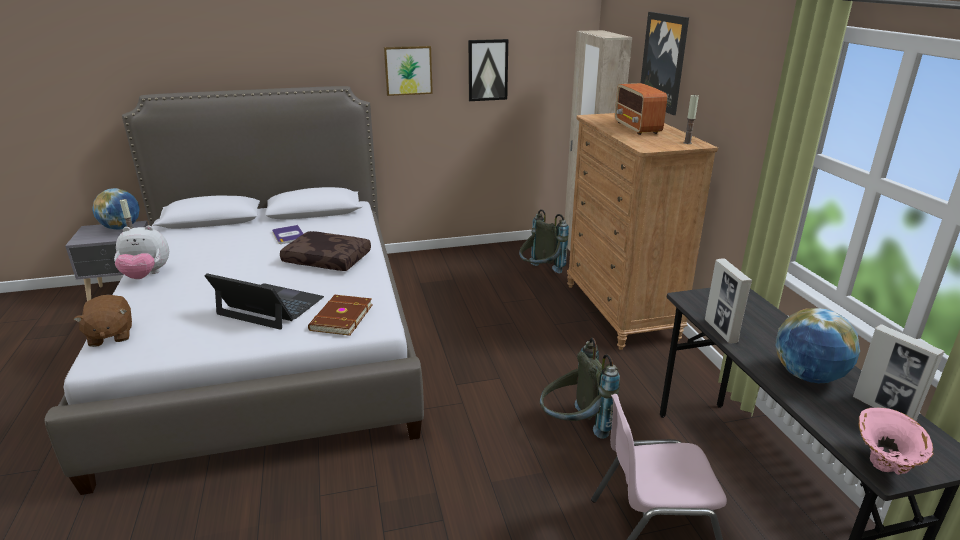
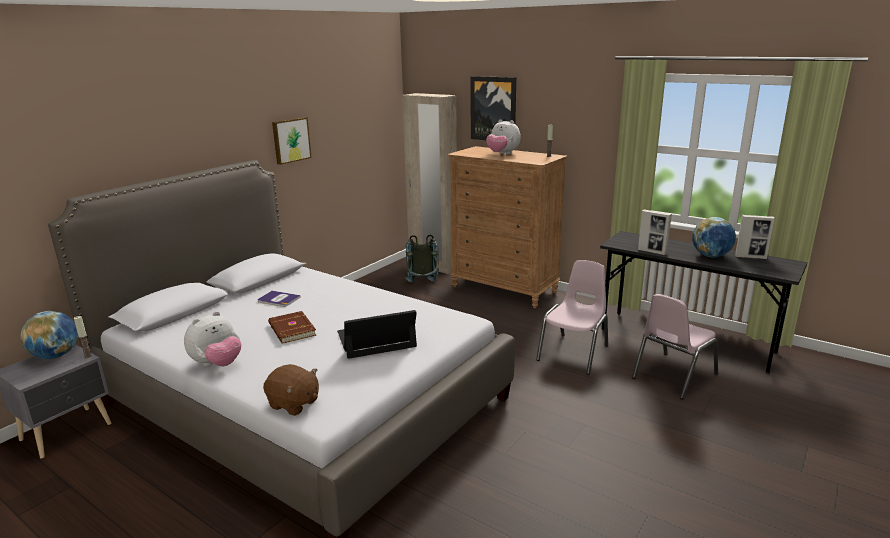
camera: 40 degrees left, 5 degrees down
(328, 259) = (349, 302): brown pillow -> none
(340, 317) = (438, 326): brown book -> brown book (291, 330)
(487, 70) = (343, 132): picture -> none
(574, 427) = (574, 353): grey backpack -> pink chair
(637, 128) = (502, 154): radio -> plush toy
(881, 467) = (782, 274): pink vase -> none

